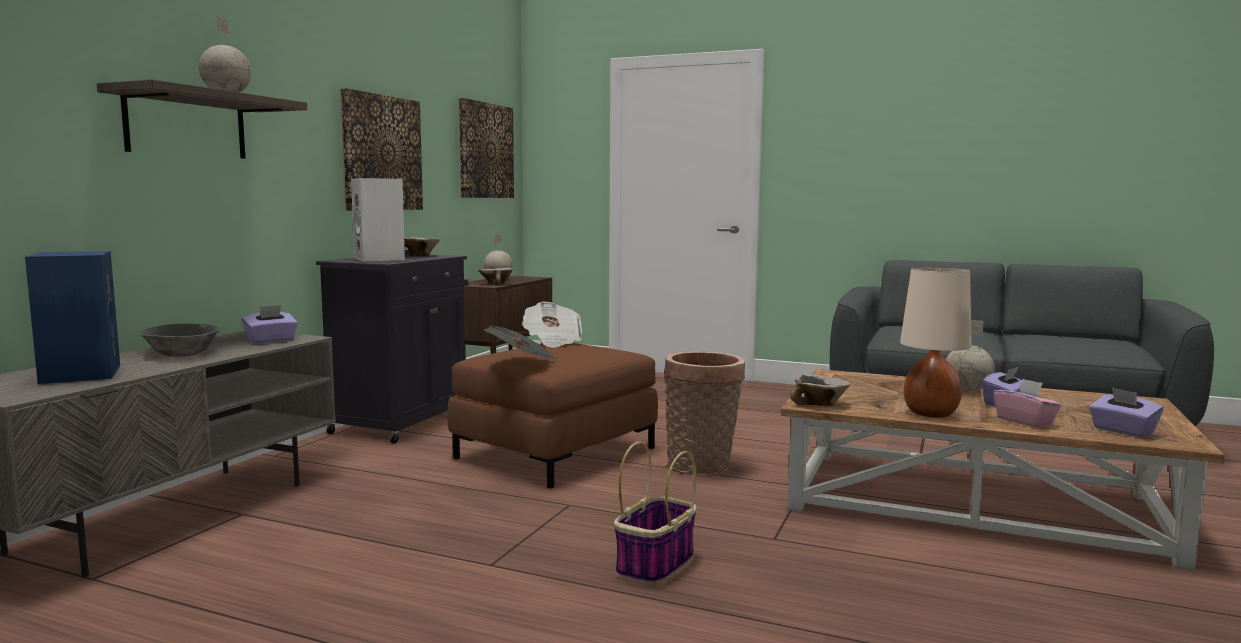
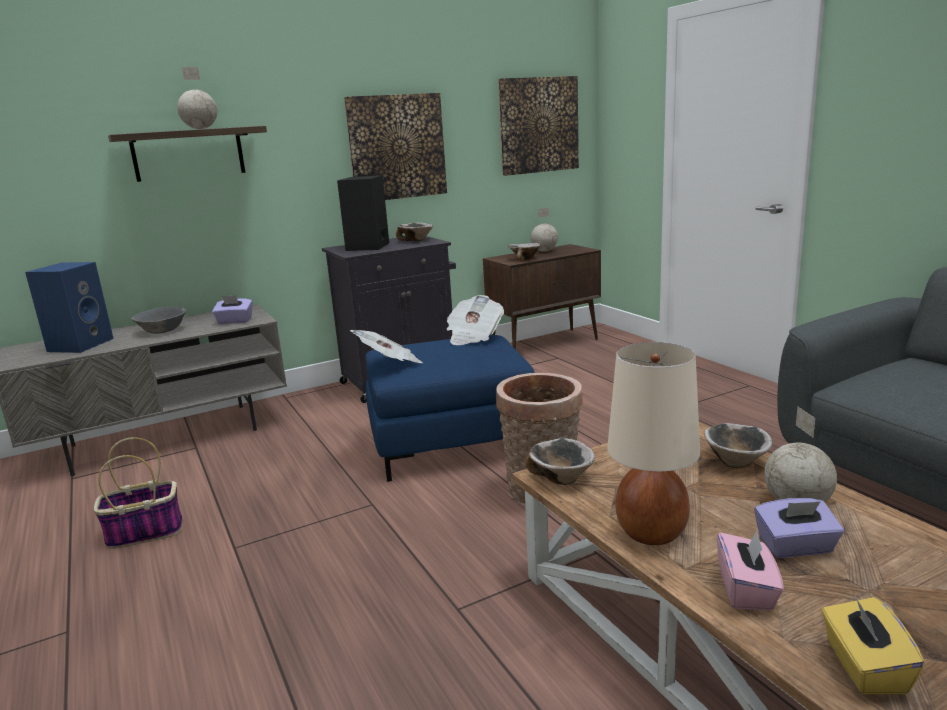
camera: 40 degrees right, 10 degrees up
(380, 259) = (368, 247): white speaker -> black speaker
(555, 453) = (451, 442): brown ottoman -> blue ottoman
(655, 565) = (322, 597): basket -> basket (143, 533)
(896, 381) = (736, 461): none -> bowl
(1122, 431) = (864, 667): purple tissue box -> yellow tissue box

